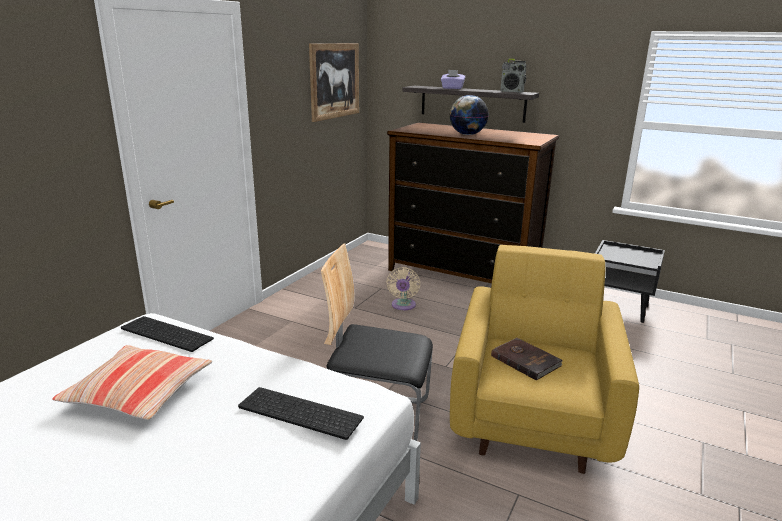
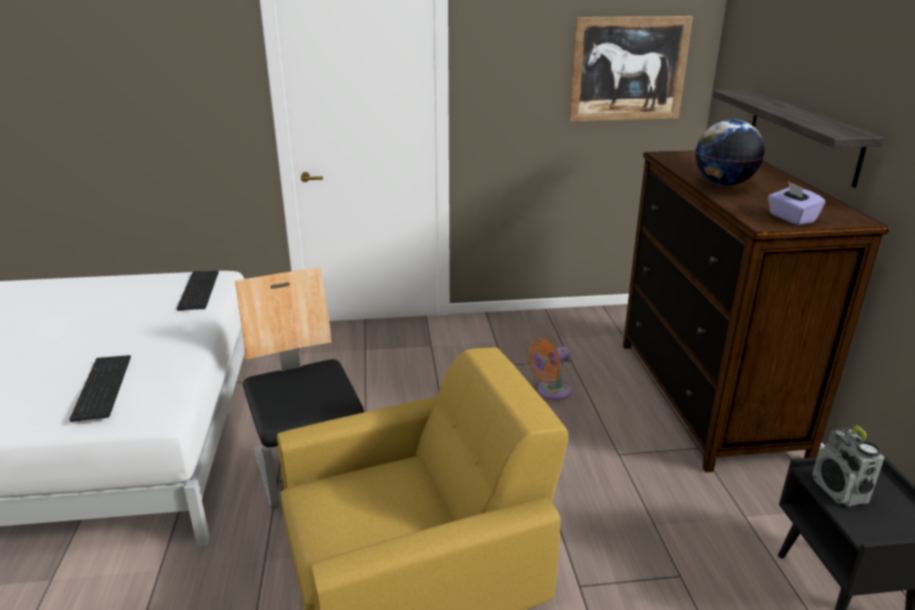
camera: 55 degrees right, 5 degrees up
(139, 393) = (107, 319): pillow -> none
(403, 306) = (551, 391): beige fan -> orange fan
(452, 88) = (774, 103): purple tissue box -> purple tissue box (791, 218)
(512, 92) = (833, 127): radio -> radio (839, 491)
(525, 360) = (376, 496): brown book -> none

